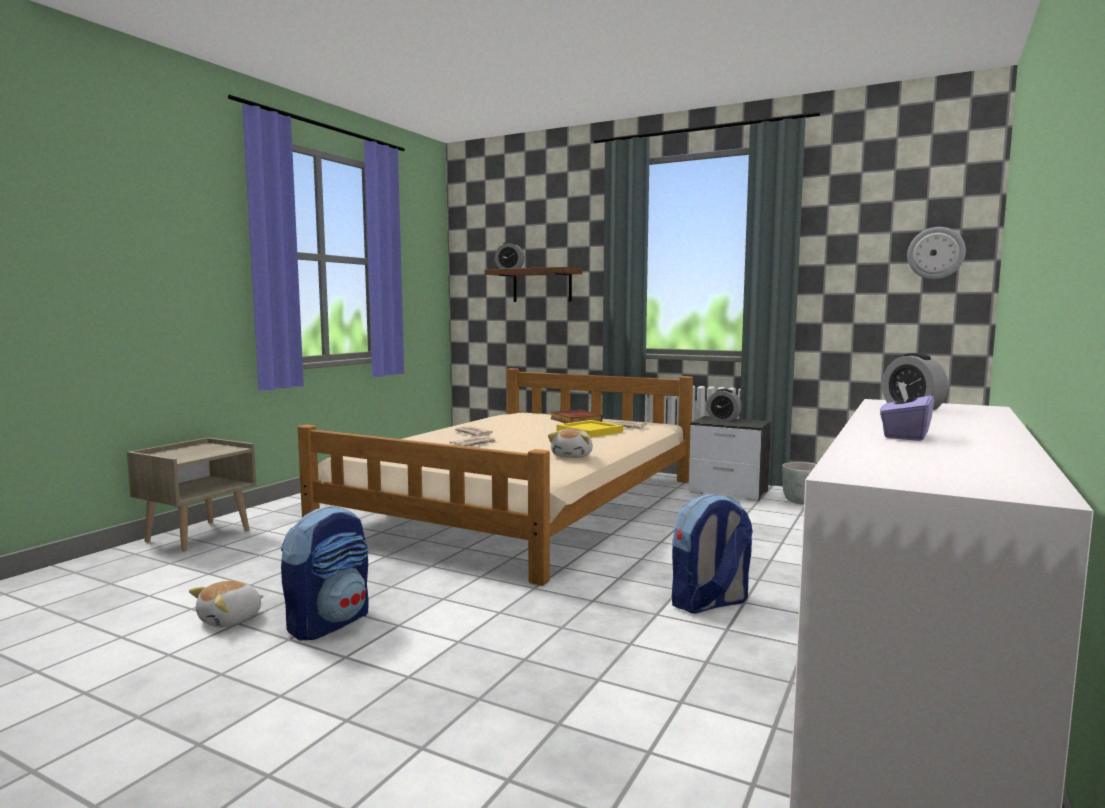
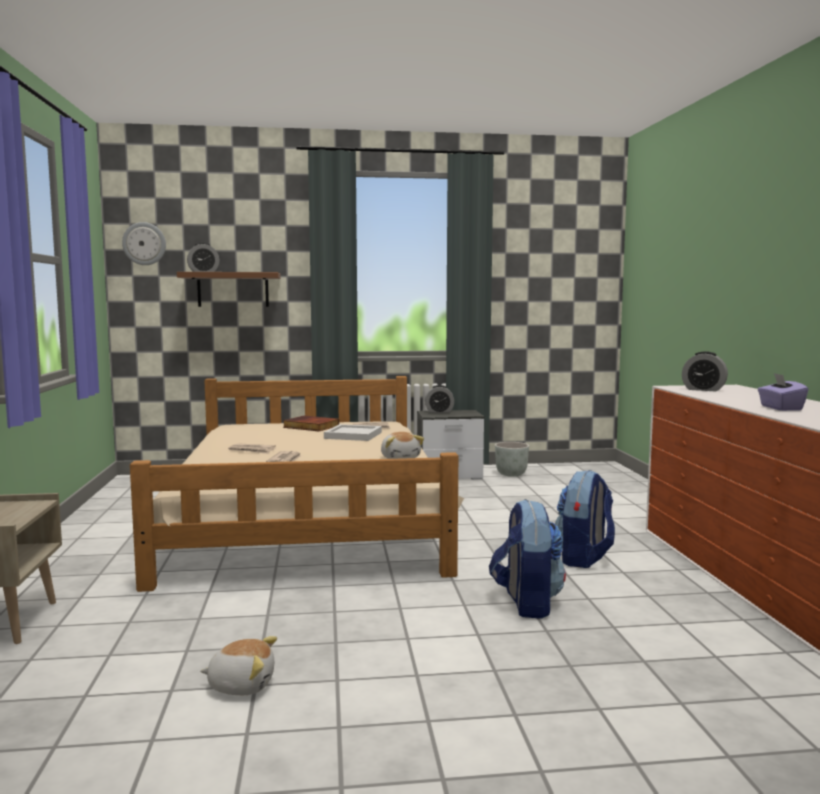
camera: 35 degrees left, 0 degrees up
(231, 620) = (241, 684): plush toy -> plush toy turned 90 degrees counterclockwise
(329, 623) = (345, 656): backpack -> backpack (526, 603)
(589, 431) = (353, 435): yellow tray -> white tray
(935, 253) = (583, 271): wall clock -> wall clock (144, 243)

